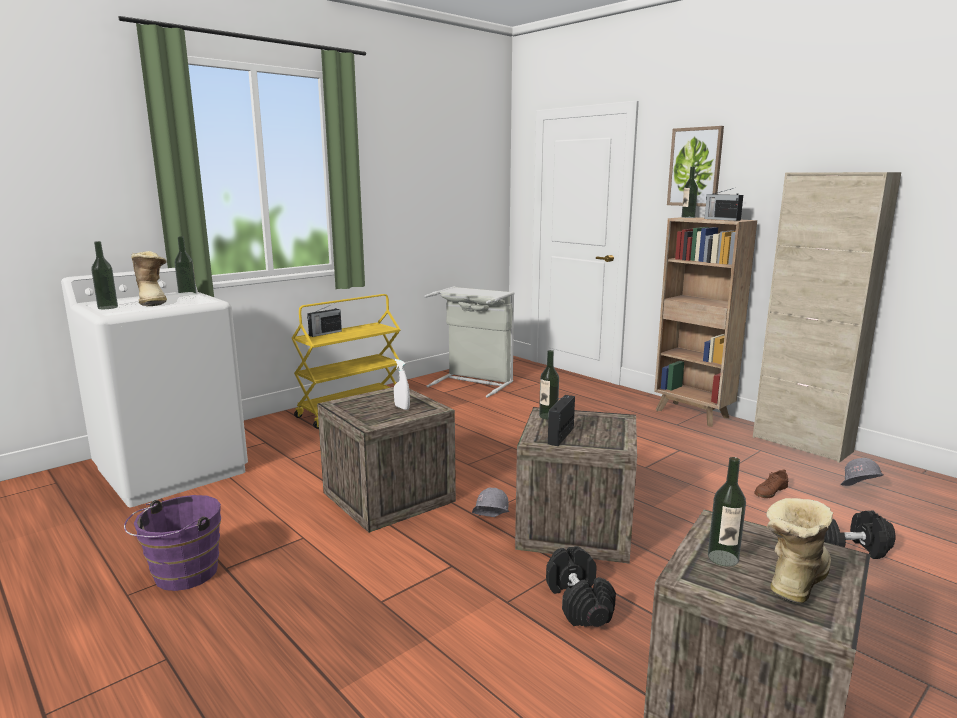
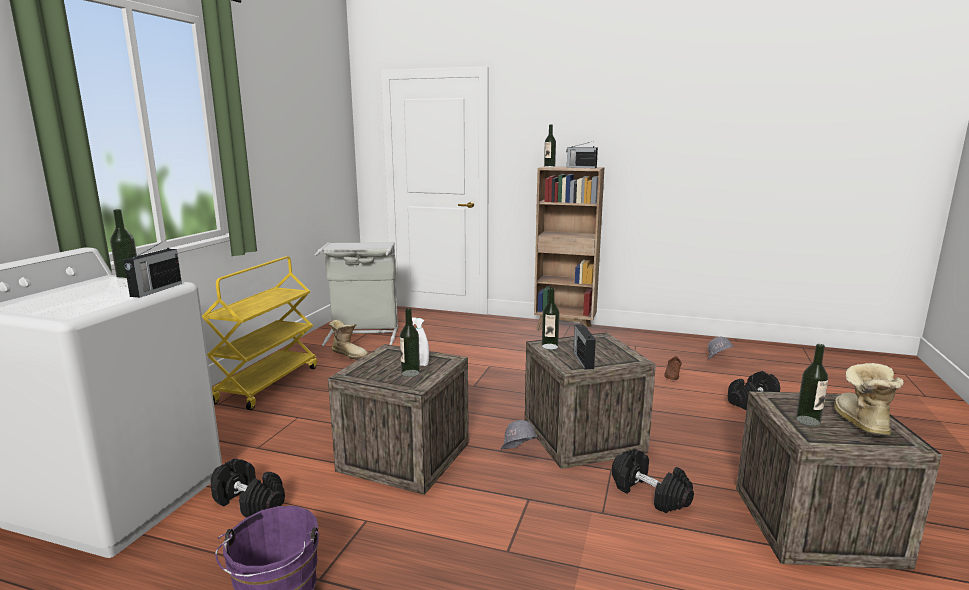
camera: 30 degrees left, 0 degrees up
(107, 307) = (41, 309): bottle -> bottle (410, 373)
(153, 301) = (89, 293): boot -> boot (349, 354)
(242, 498) = (249, 502): none -> black dumbbell
(324, 333) = (235, 306): radio -> radio (155, 290)
(695, 167) = (546, 124): picture -> none
(801, 444) = (654, 336): beige cabinet -> none

